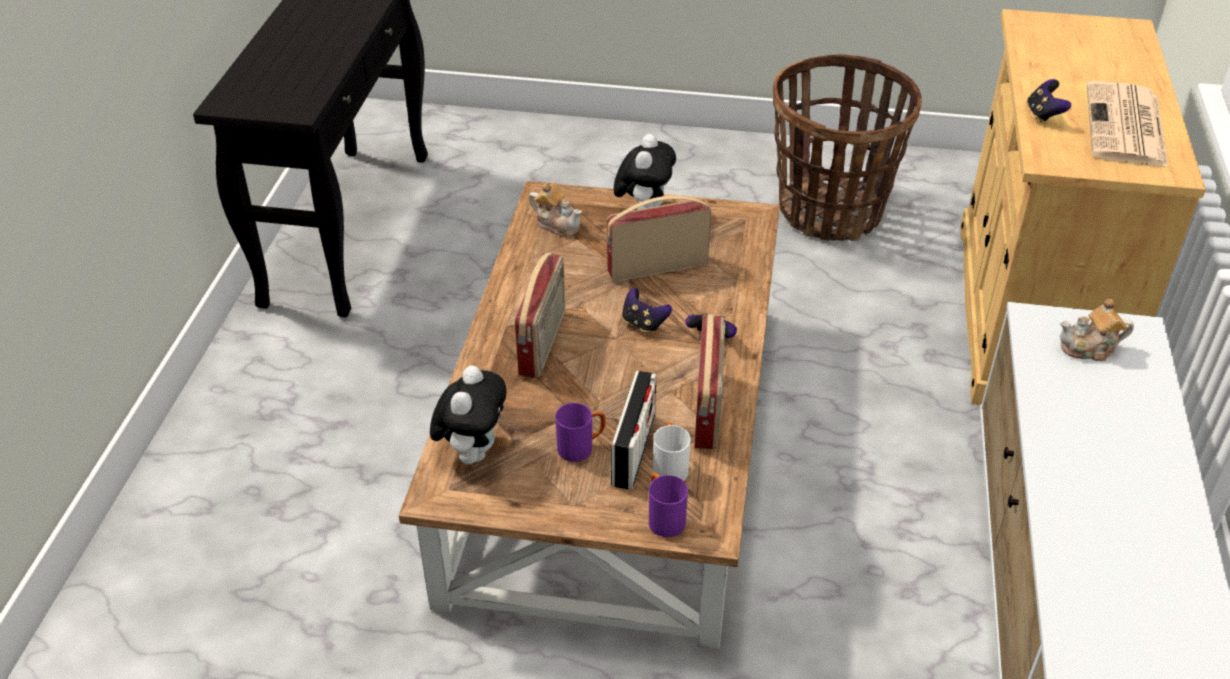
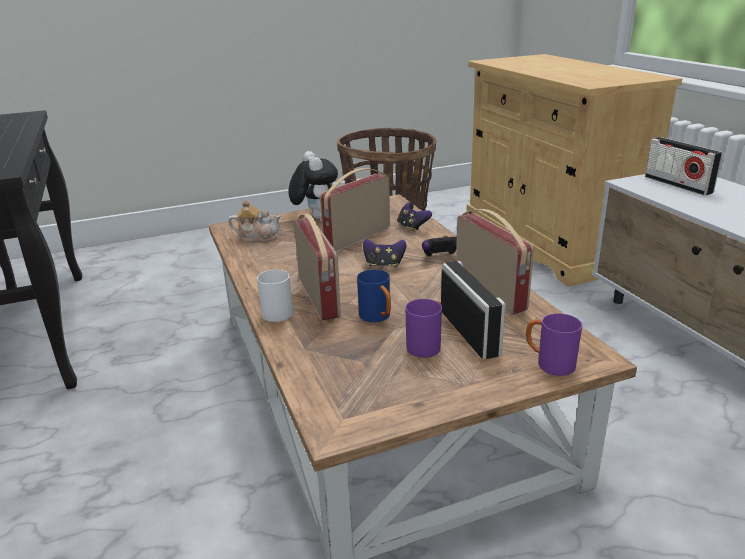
camera: 30 degrees left, 15 degrees down
(472, 452) = (336, 382): plush toy -> none
(571, 394) = (378, 318): none -> blue mug
(669, 467) = (509, 332): white mug -> white mug (274, 312)
(1043, 115) = (557, 76): game controller -> game controller (412, 228)
(1089, 349) = (677, 185): teapot -> radio
(1126, 127) = (604, 72): newspaper -> none

